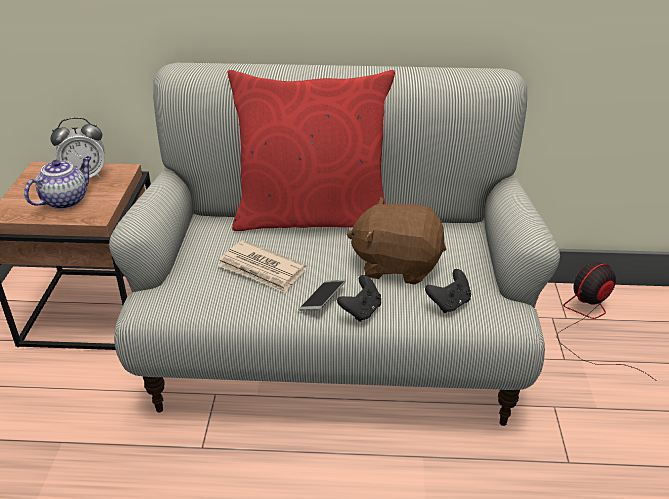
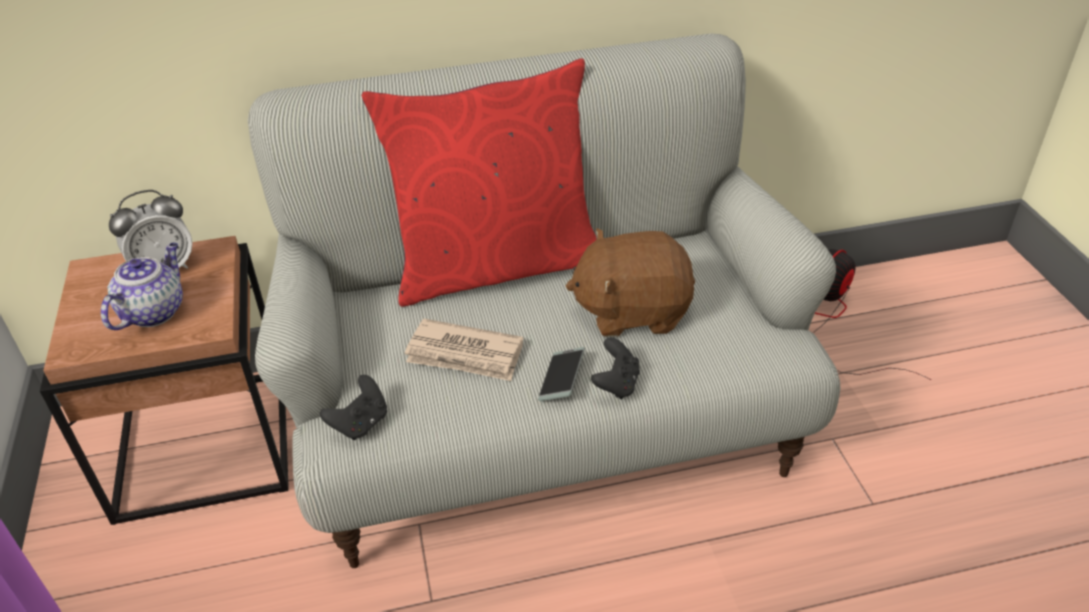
camera: 15 degrees left, 5 degrees up
(449, 303) = (717, 350): black game controller -> black game controller (360, 423)

